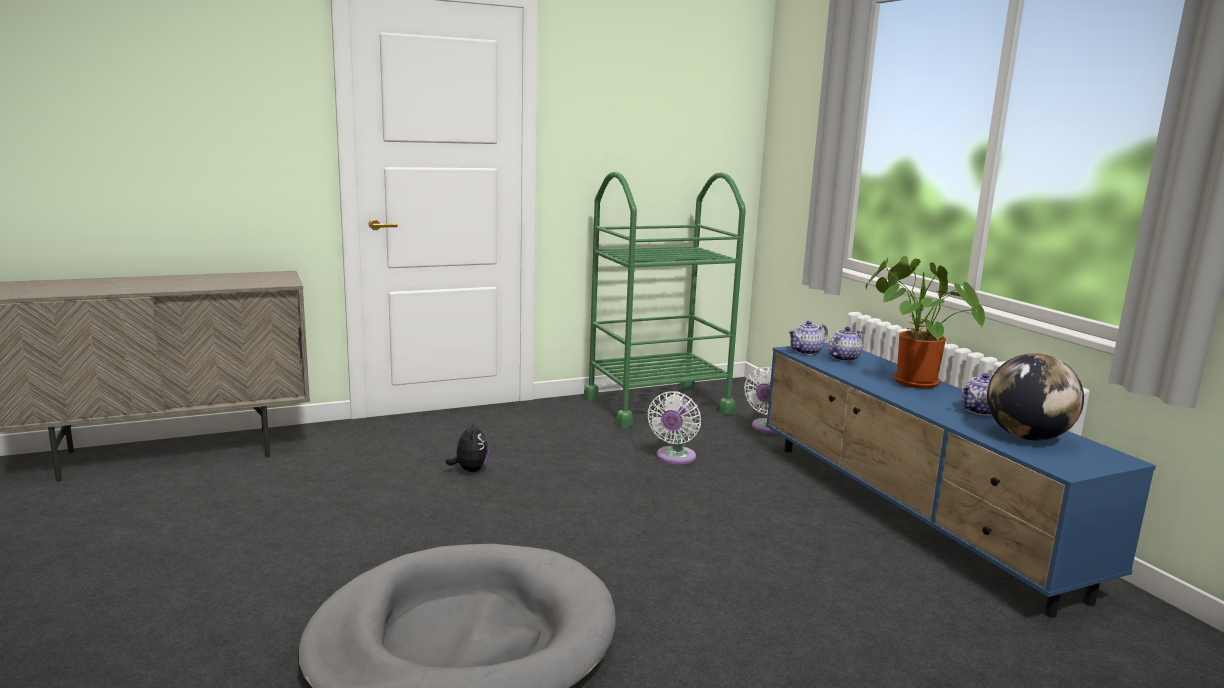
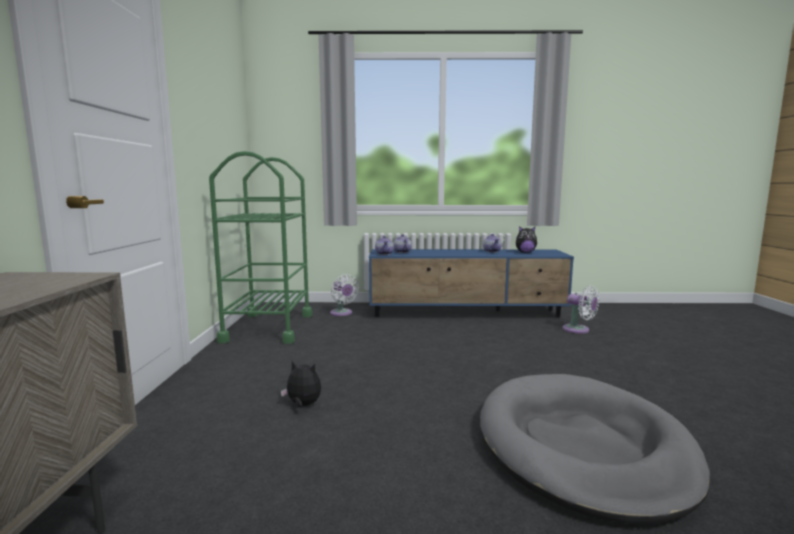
camera: 65 degrees left, 5 degrees down
(674, 458) = (357, 340): white fan -> white fan (578, 330)
(910, 382) = (447, 251): potted plant -> none
(1027, 437) = (525, 252): globe -> plush toy

